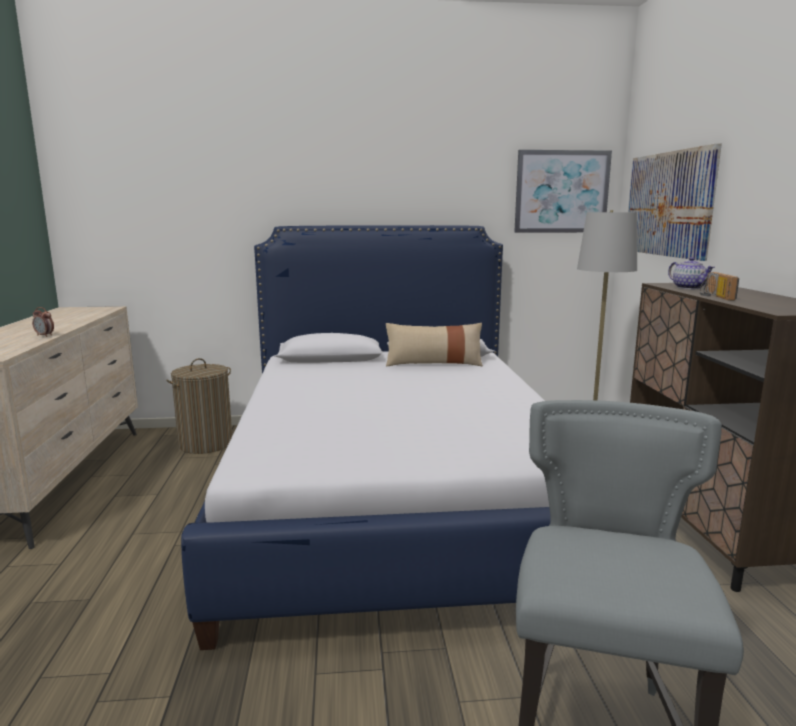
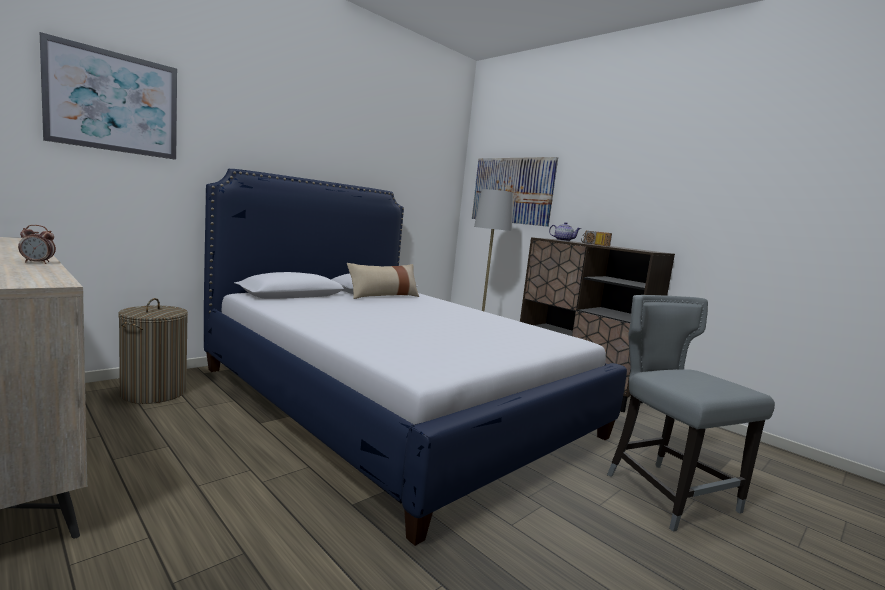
camera: 40 degrees left, 5 degrees down
(561, 192) = (434, 174): picture -> picture (114, 102)

